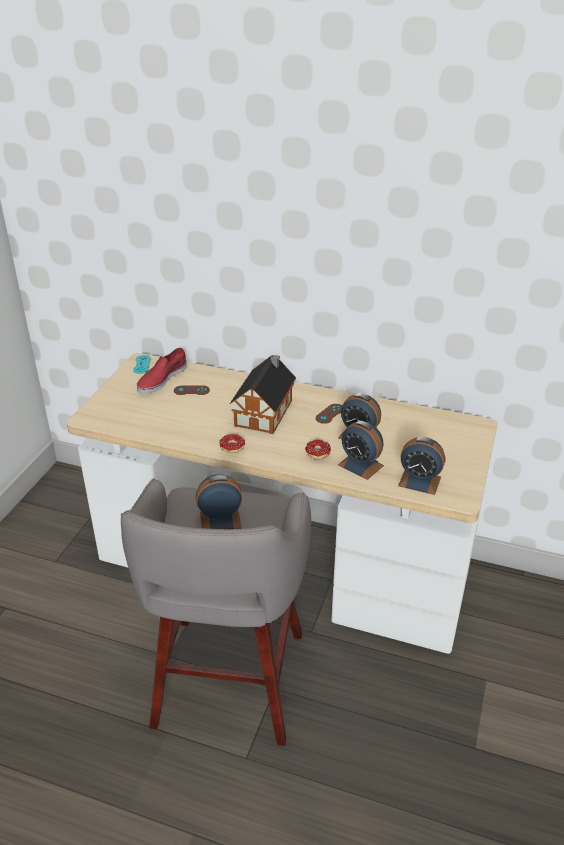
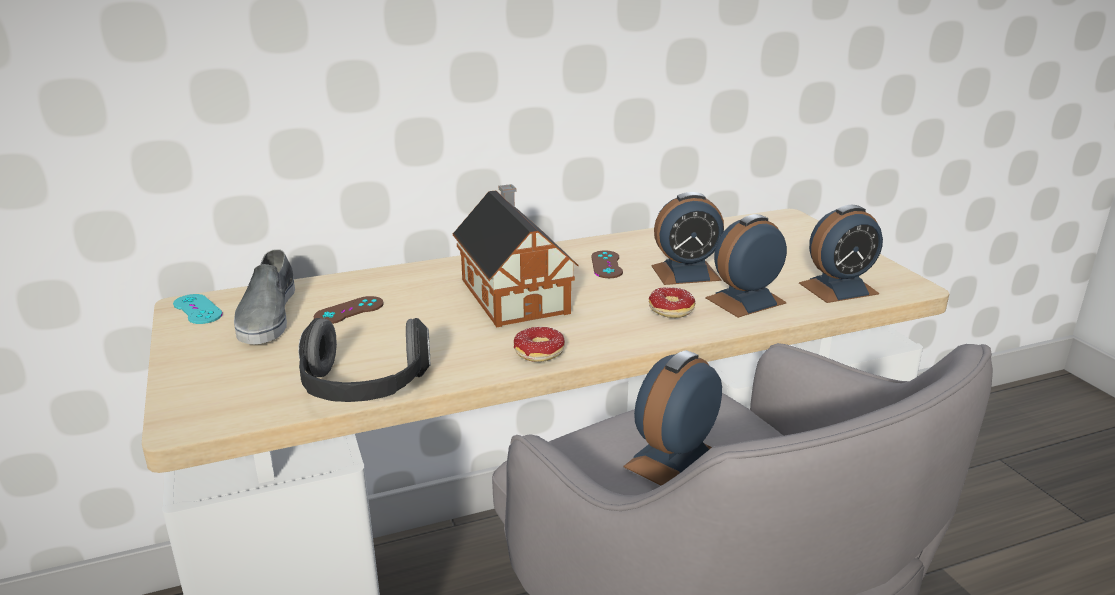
camera: 40 degrees left, 10 degrees down
(152, 432) = (364, 389): none -> headphones
(161, 379) = (267, 314): red shoe -> grey shoe
(360, 465) = (745, 300): alarm clock -> alarm clock turned 150 degrees clockwise

